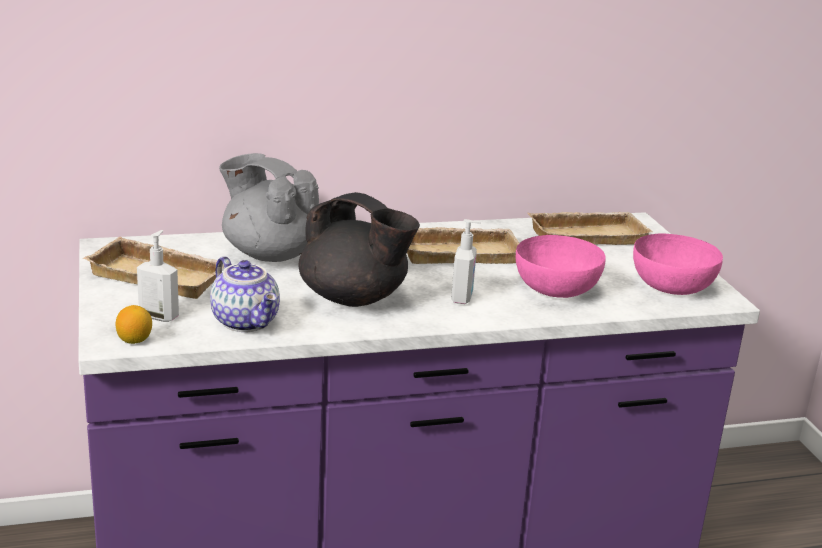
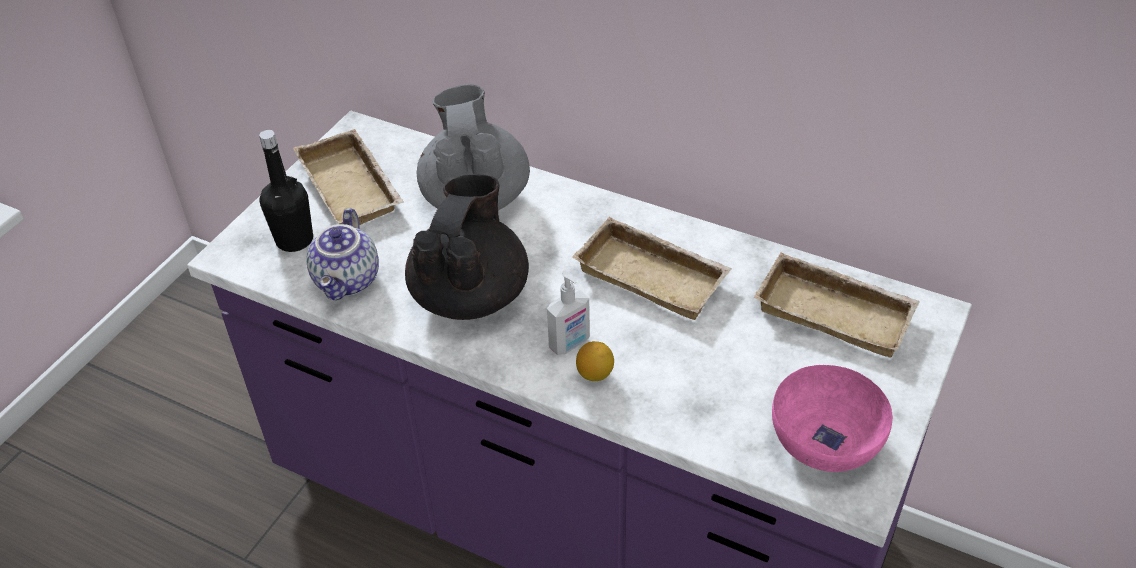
camera: 45 degrees right, 20 degrees up
(134, 340) = (244, 261): lemon -> lemon (595, 374)
(159, 316) = (294, 240): soap dispenser -> black bottle
(354, 298) = (470, 294): black teapot -> black teapot turned 150 degrees counterclockwise
(556, 289) = (683, 379): pink bowl -> none

